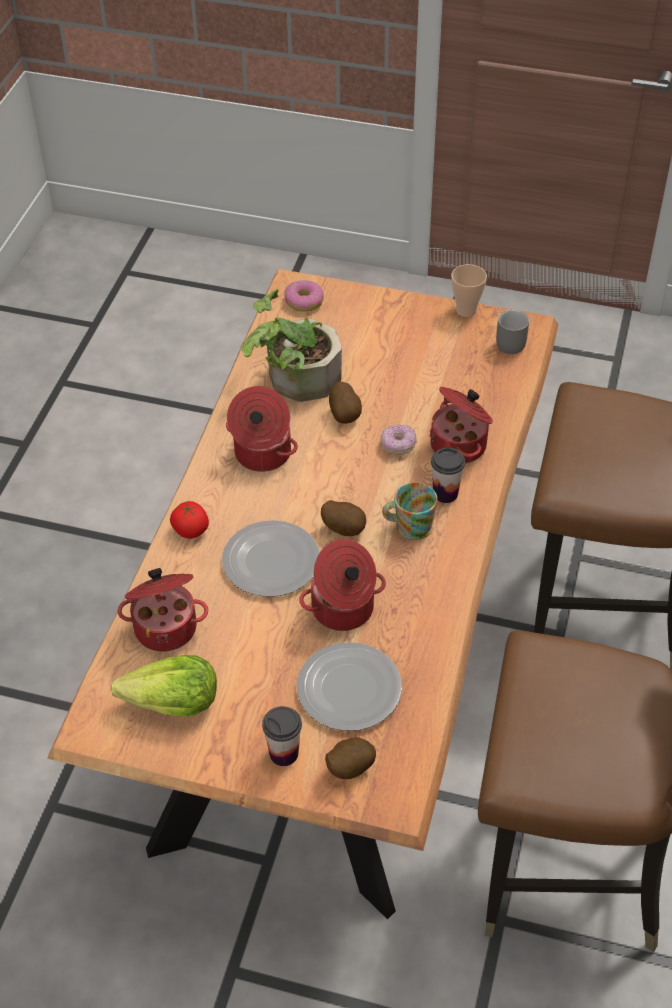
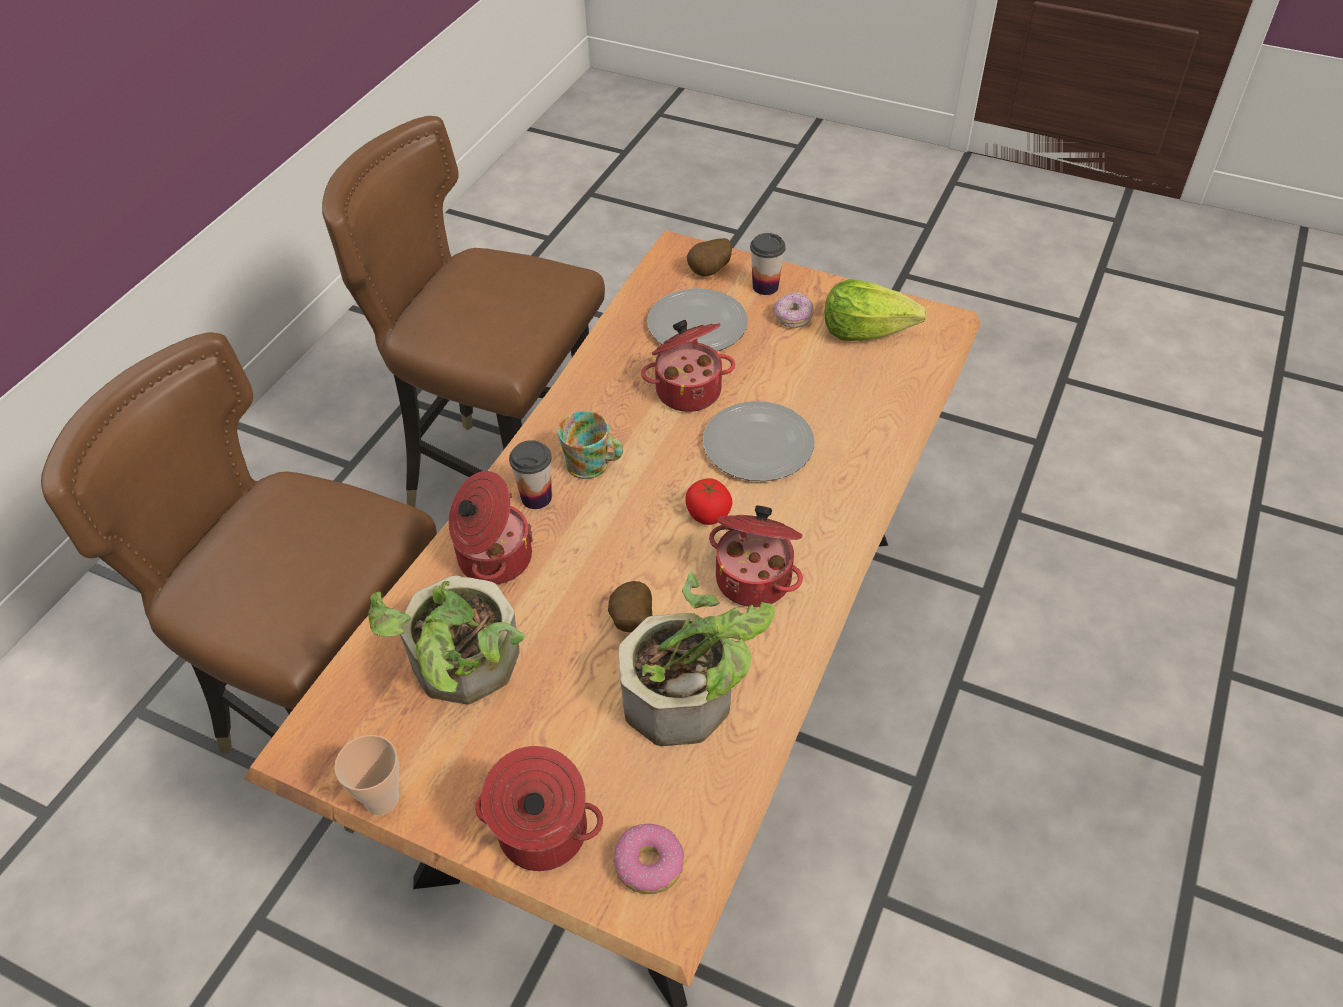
camera: 170 degrees left, 0 degrees up
(166, 626) = (875, 394): cooking pot -> cooking pot (542, 834)
(191, 530) = (850, 489): tomato -> tomato (708, 514)
(344, 528) = (668, 470): potato -> none
(398, 445) = (573, 567): donut -> donut (792, 317)
(449, 374) = (462, 672): none -> potted plant
(508, 342) = (347, 721): grey mug -> none

